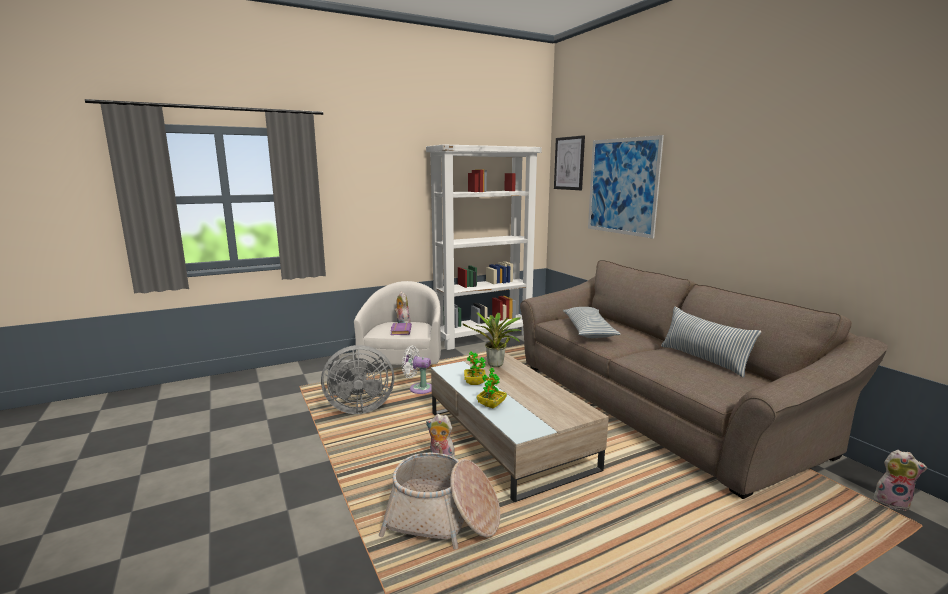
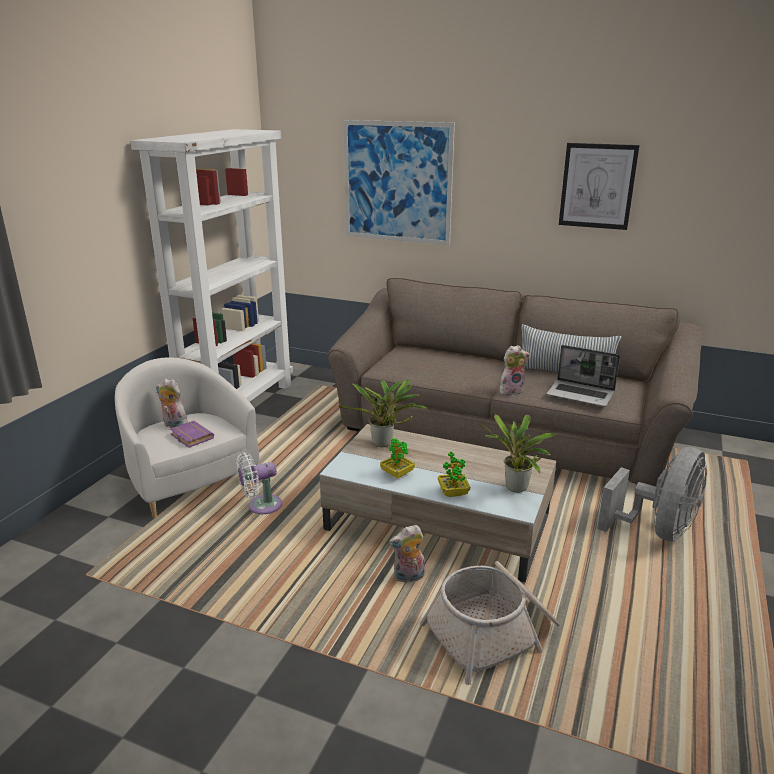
camera: 40 degrees left, 10 degrees up
(357, 408) = (222, 565): grey fan -> grey fan (658, 531)
(540, 420) = (516, 489): none -> potted plant
(569, 163) = (302, 148): picture -> picture (597, 186)
(588, 330) = (431, 369): pillow -> none
(691, 376) = (581, 394): none -> laptop
(892, 501) = (719, 450): plush toy -> plush toy (511, 391)

